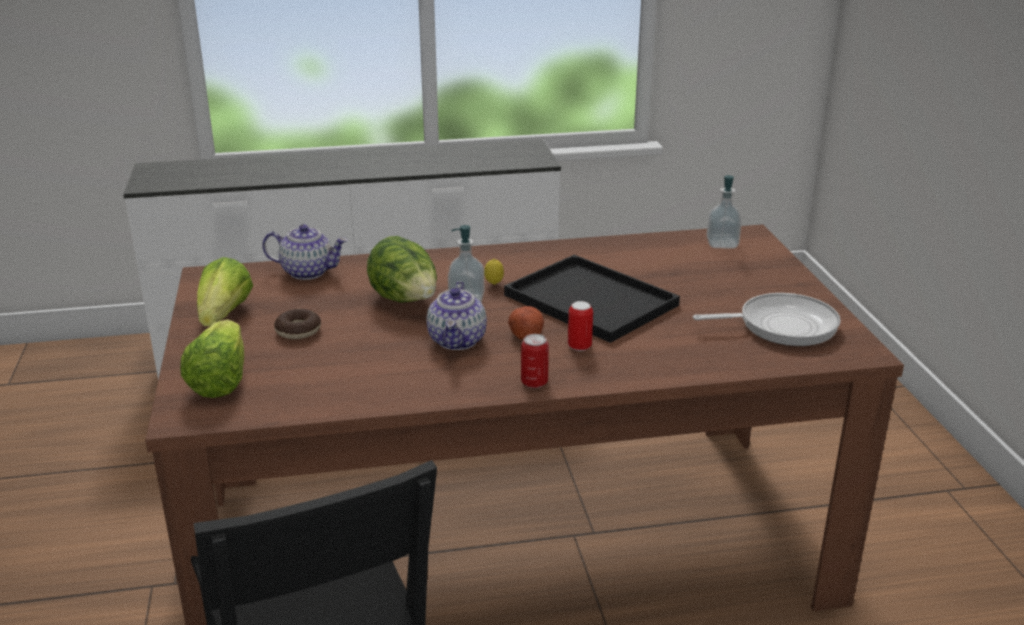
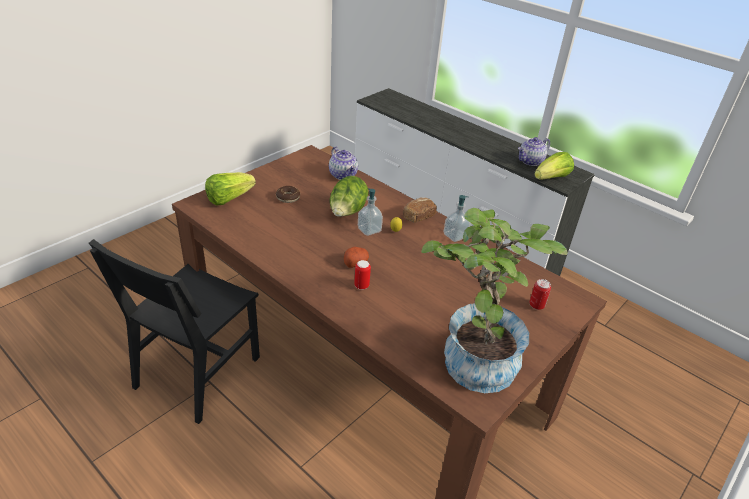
camera: 50 degrees right, 10 degrees up
(224, 316) = (281, 174): lettuce -> lettuce (551, 178)
(458, 341) = (326, 245): teapot -> teapot (530, 161)
(482, 259) = (418, 216): none -> bread
(534, 382) = (310, 285): can -> can (536, 305)
(594, 300) = (417, 271): black tray -> none
(722, 244) = (552, 293): soap dispenser -> soap dispenser (455, 236)
(781, 326) = (472, 356): frying pan -> potted plant

